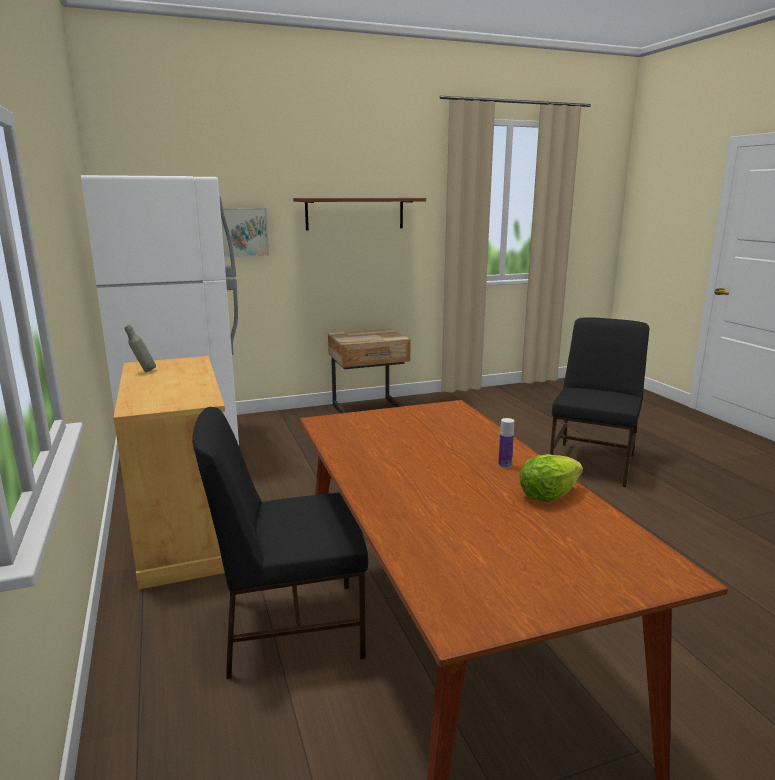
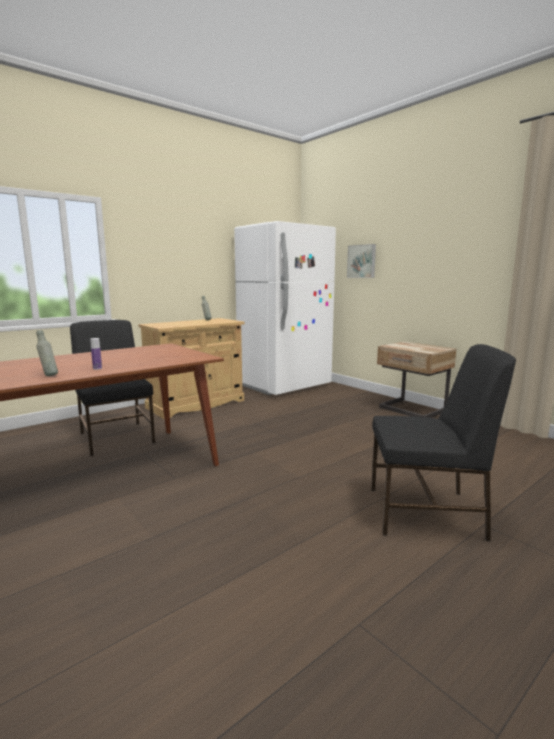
camera: 70 degrees right, 5 degrees down
(355, 213) = (437, 245): brown shelf -> none
(547, 495) = (49, 375): lettuce -> grey bottle

